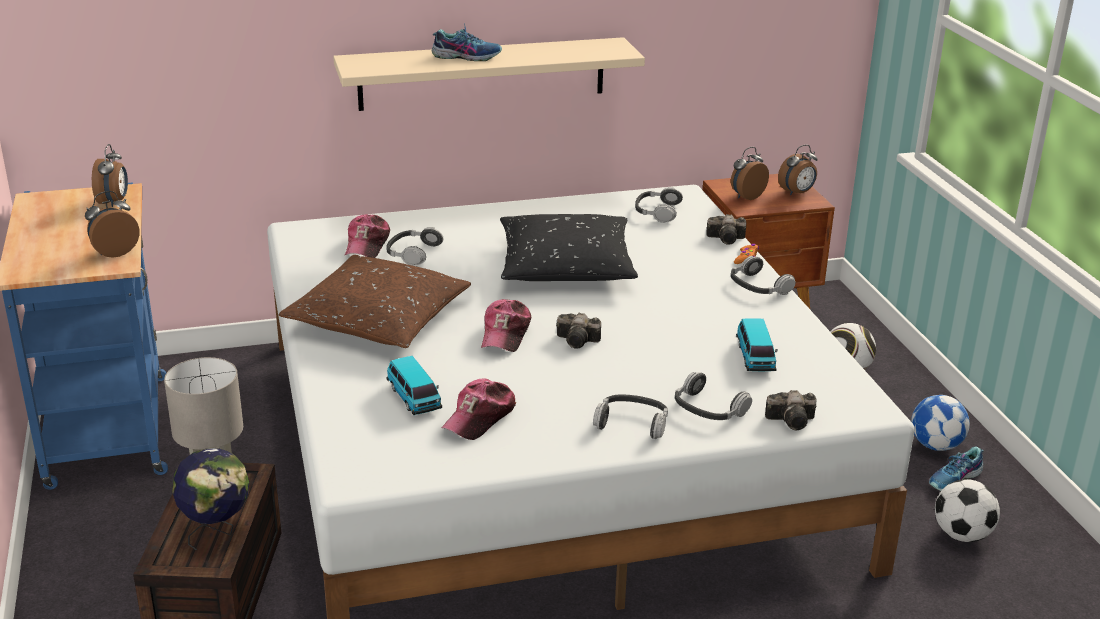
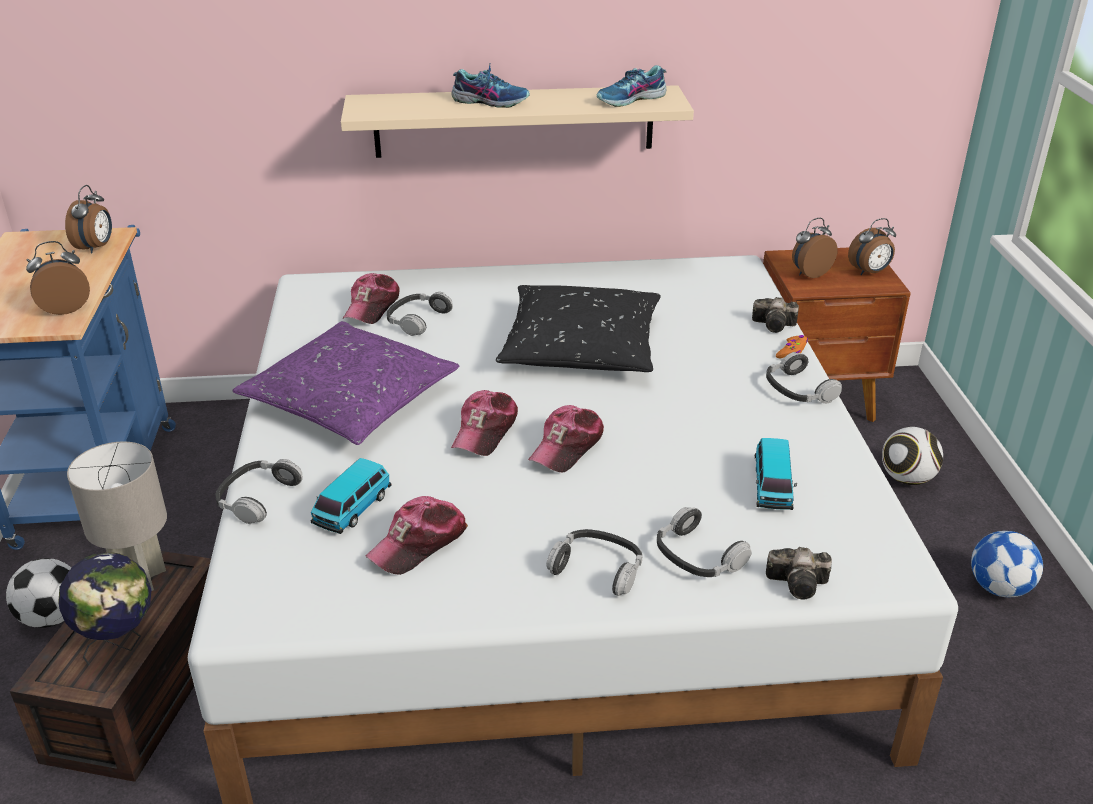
camera: 10 degrees right, 5 degrees up
(379, 318) = (351, 399): brown pillow -> purple pillow
(414, 398) = (352, 509): toy car -> toy car turned 45 degrees clockwise
(579, 341) = (567, 447): camera -> cap
(657, 211) = (703, 286): headphones -> headphones (257, 497)
(955, 480) = (1017, 637): shoe -> shoe (631, 99)
(961, 535) = (1014, 717): football -> football (52, 617)

